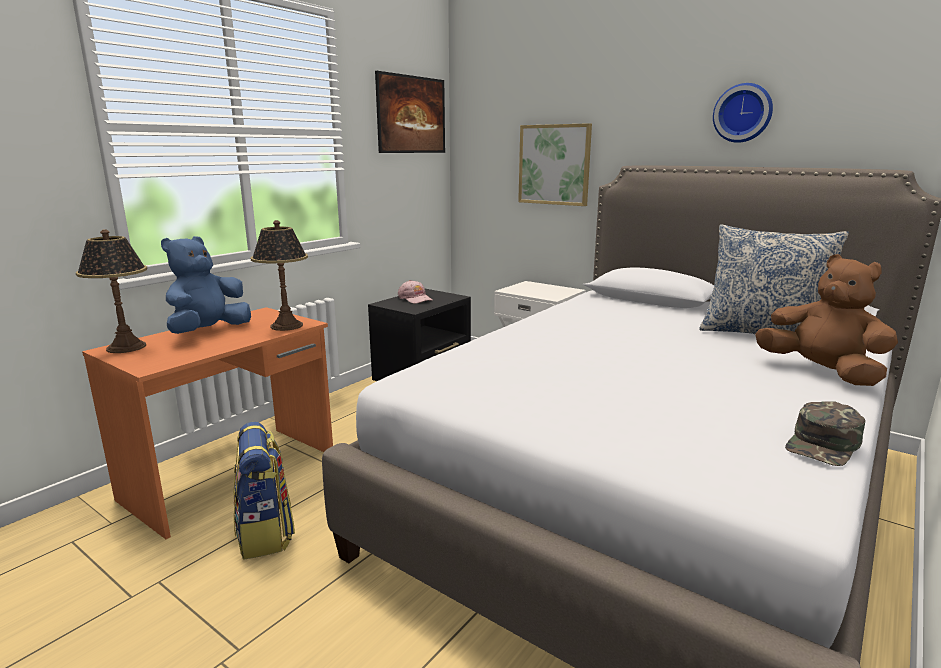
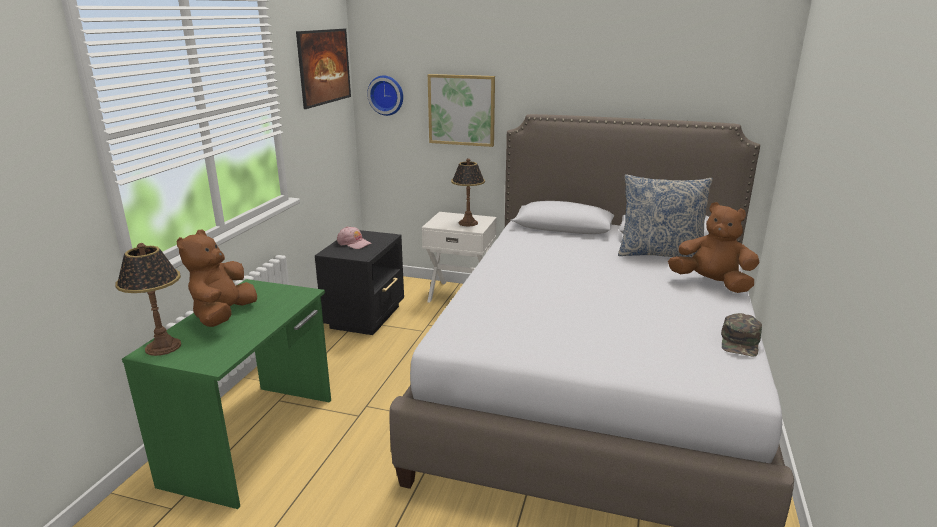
camera: 20 degrees left, 5 degrees up
(208, 331) = (223, 316): blue plush toy -> brown plush toy
(234, 476) = (254, 440): orange desk -> green desk
(266, 533) = (324, 482): backpack -> none
(286, 326) = (291, 298): table lamp -> table lamp (468, 223)
(743, 113) = (620, 75): wall clock -> wall clock (386, 95)

